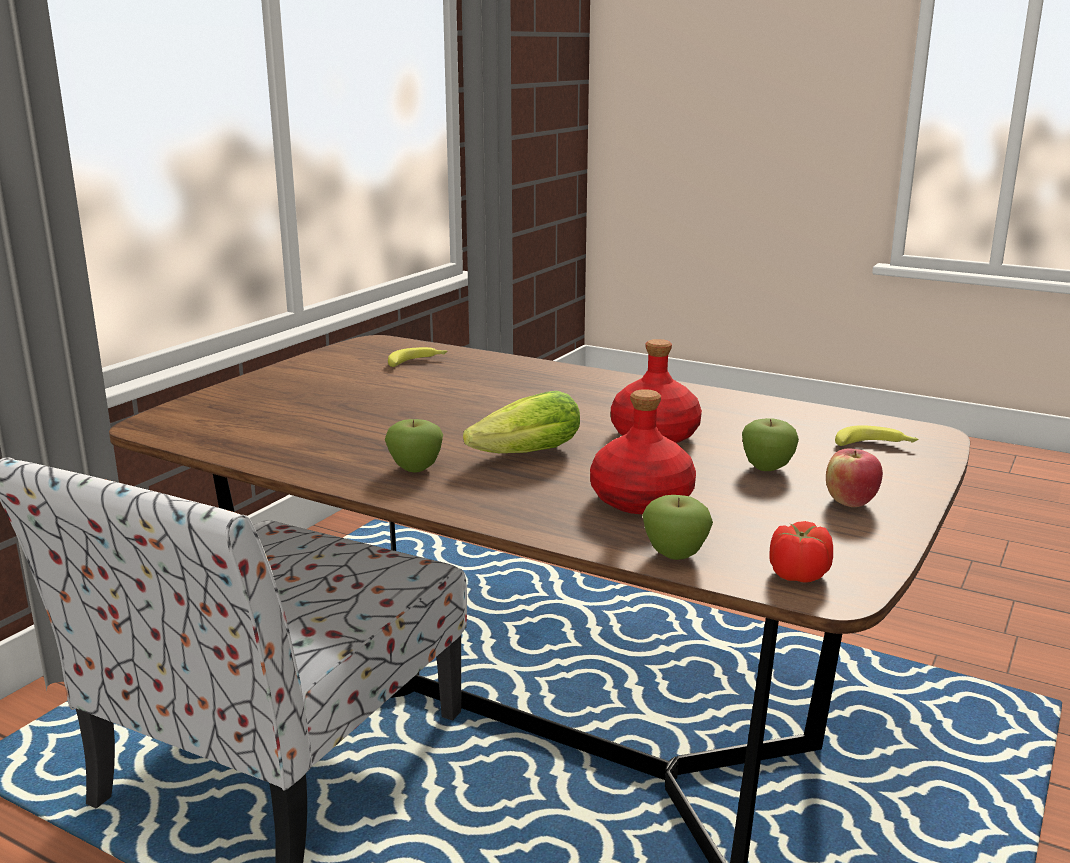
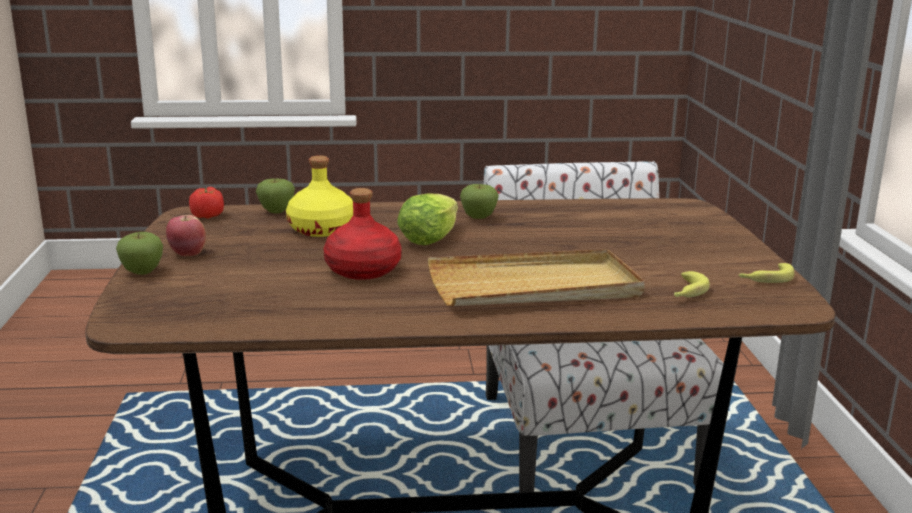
camera: 145 degrees right, 0 degrees up
(522, 388) = (534, 287): none -> beige tray
(642, 499) = (321, 229): red bottle -> yellow bottle
(767, 468) = (256, 264): apple -> apple (142, 272)
(875, 446) = (176, 301): banana -> banana (765, 279)

